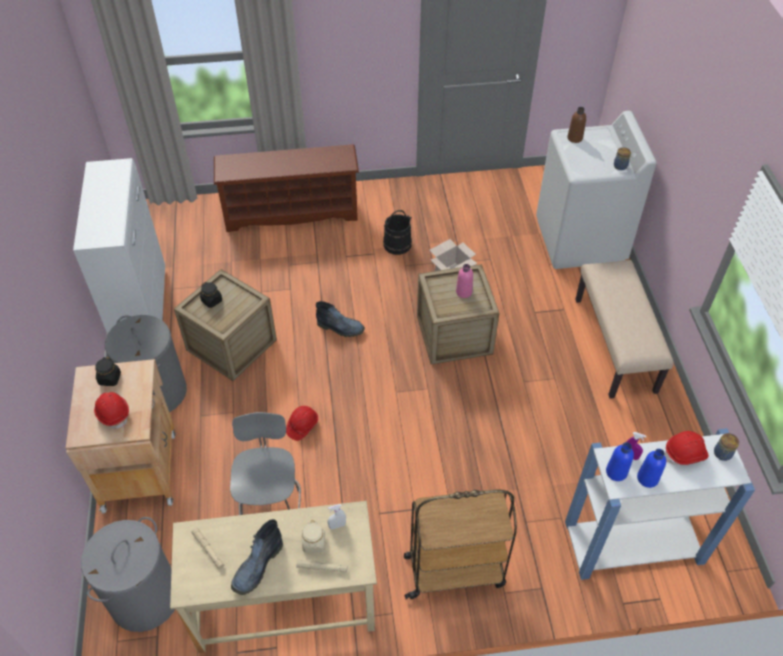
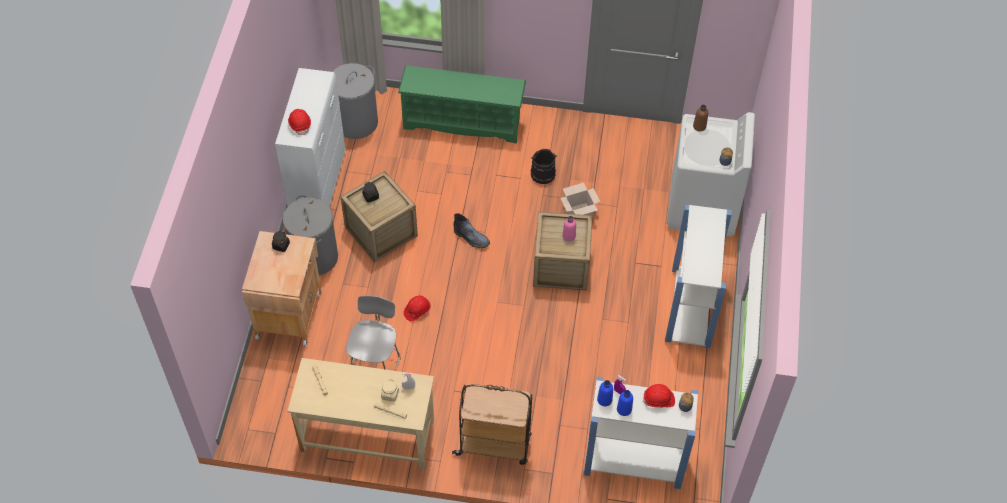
camera: 15 degrees right, 5 degrees up
(113, 413) = (278, 272): red hard hat -> red hard hat (300, 124)
(145, 598) = (272, 406): grey laundry basket -> grey laundry basket (356, 122)
(257, 567) = (349, 400): boot -> none
(292, 212) = (463, 122): brown shoe rack -> green shoe rack
(615, 345) = (690, 307): beige bench -> white bookcase

